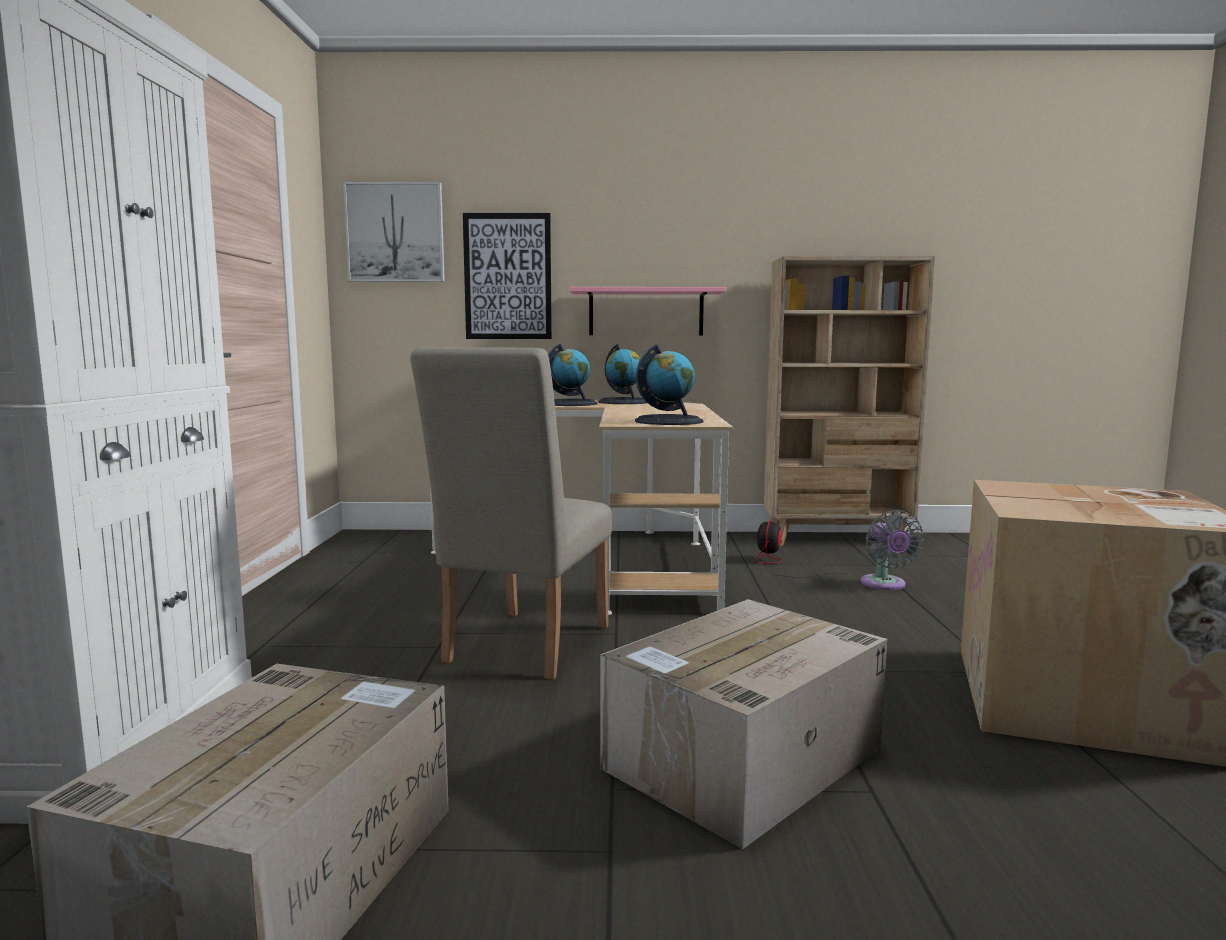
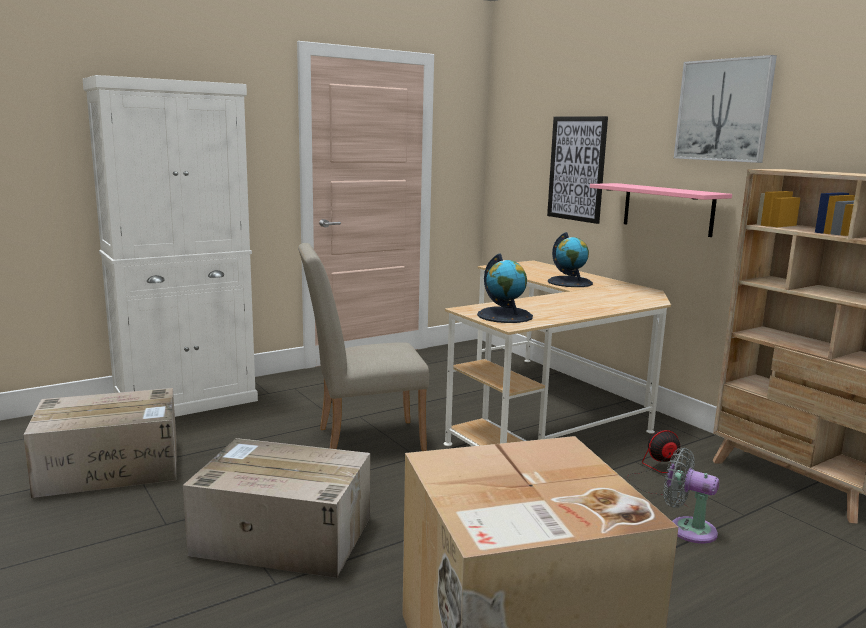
camera: 55 degrees right, 5 degrees up
(395, 233) = (518, 131): picture -> picture (723, 110)
(624, 402) = (618, 289): globe -> none
(885, 585) = (687, 529): grey fan -> grey fan turned 75 degrees clockwise

